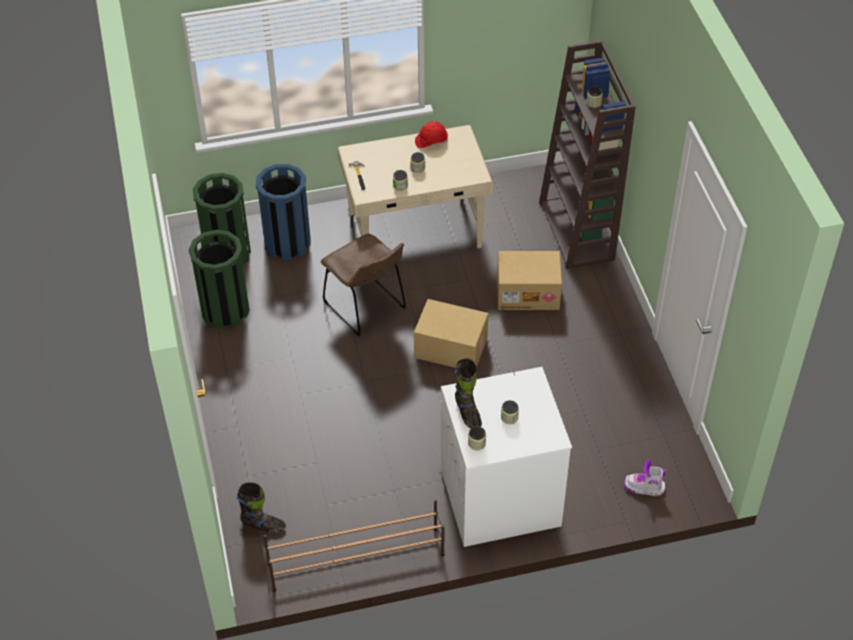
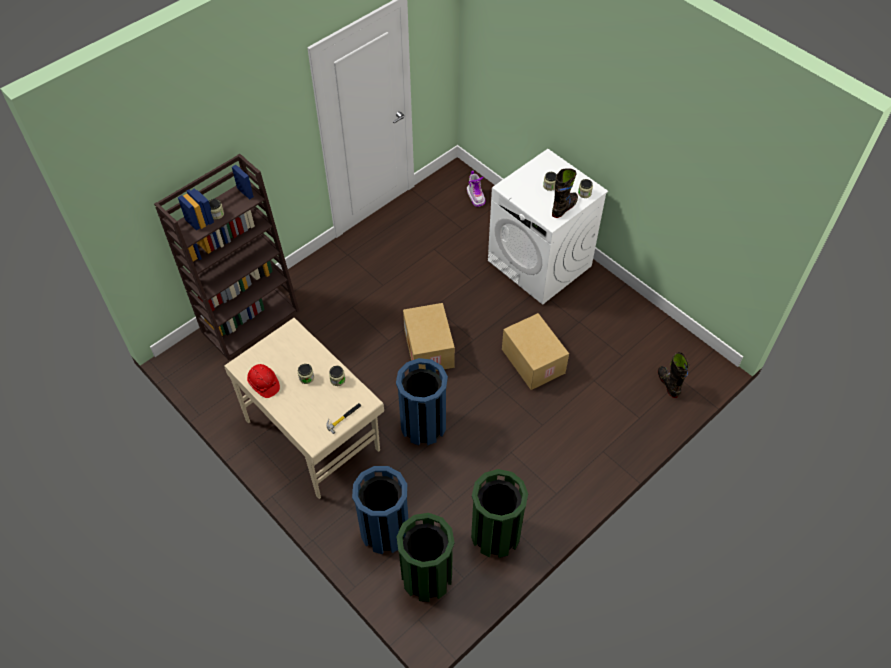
camera: 120 degrees left, 5 degrees up
(355, 559) = (648, 318): brown shoe rack -> none
(367, 308) = (423, 425): brown chair -> blue trash can
(528, 292) = (339, 324): cardboard box -> cardboard box (532, 361)

